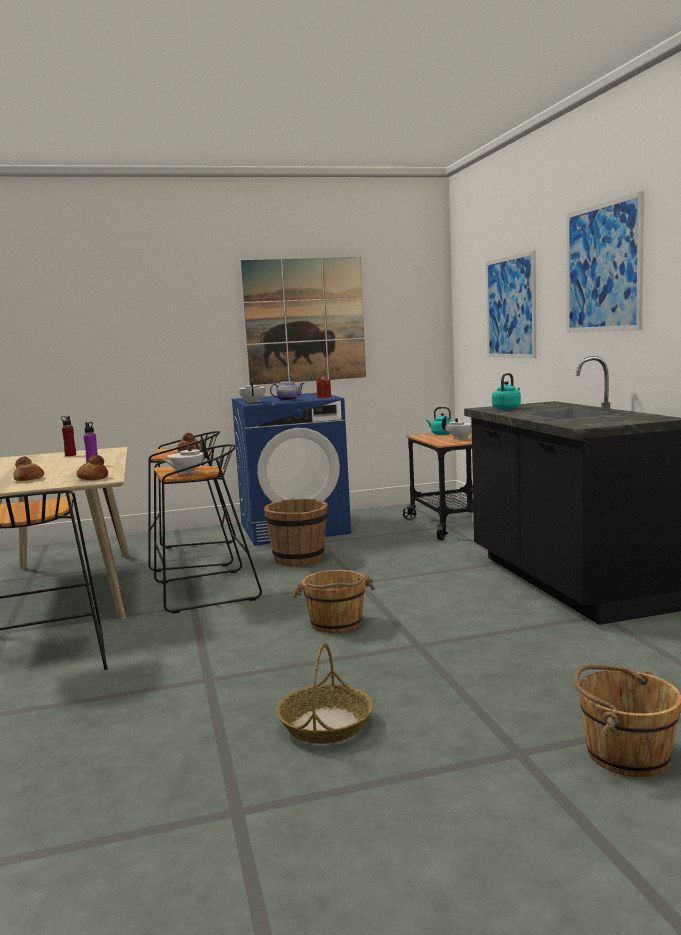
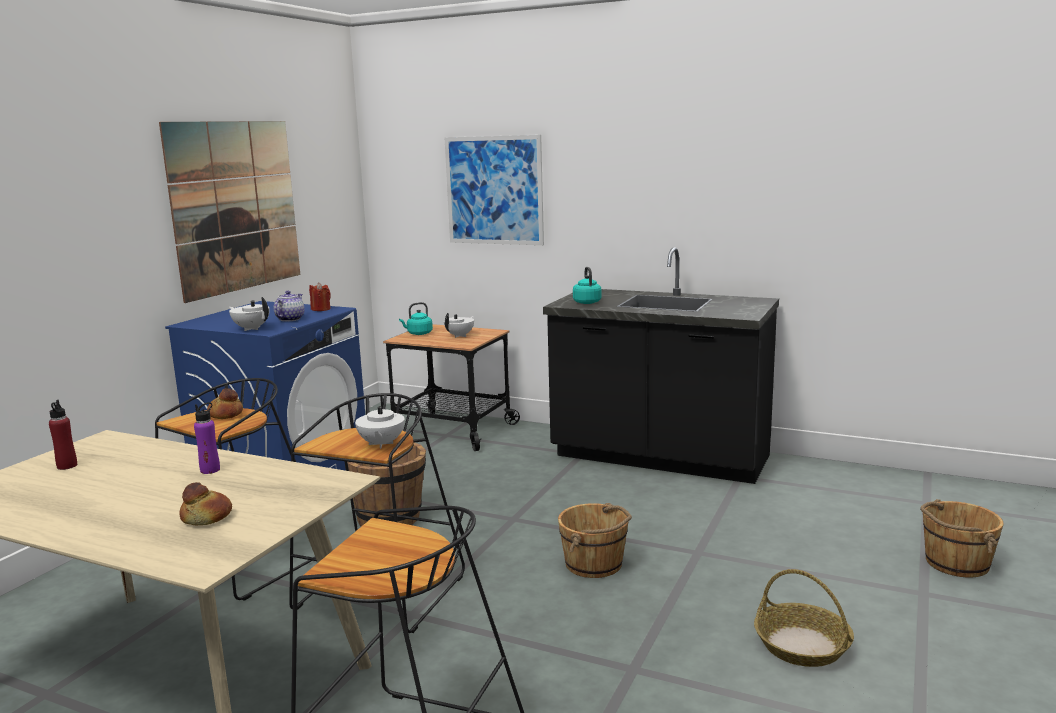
camera: 50 degrees left, 5 degrees up
(93, 478) = (313, 485): bread -> none
(603, 268) = (654, 163): picture -> none

